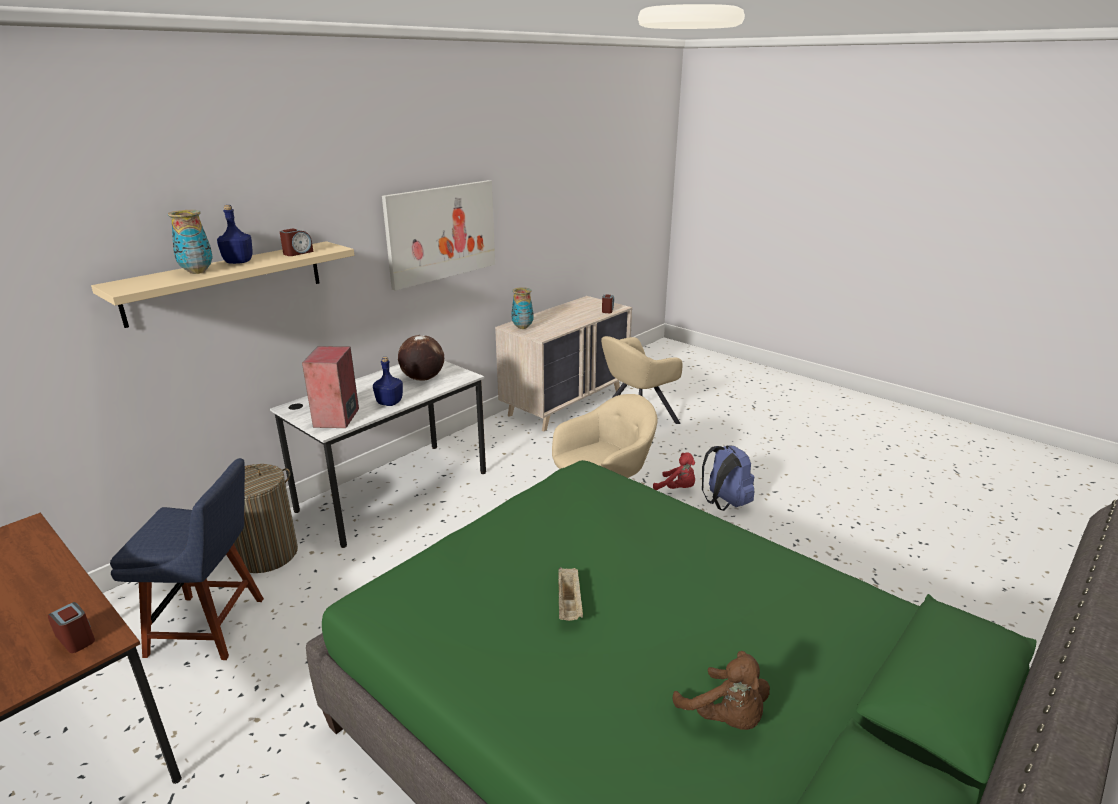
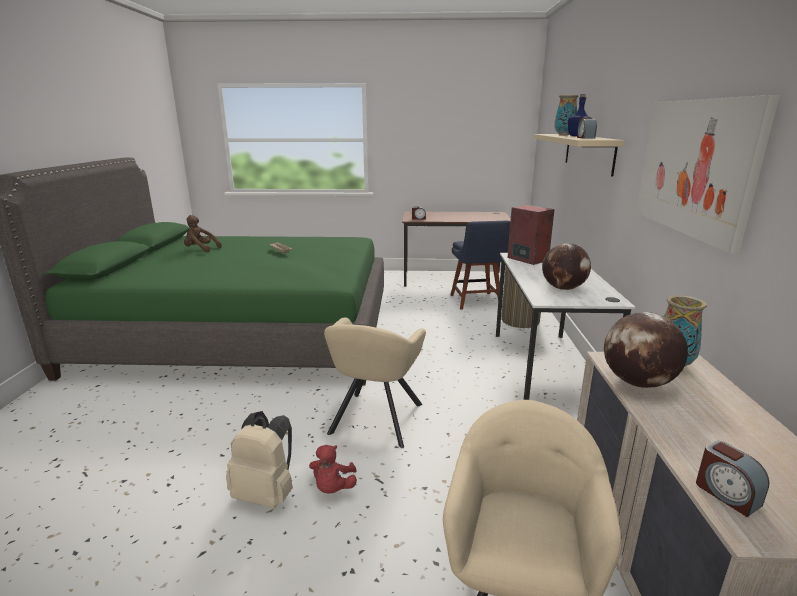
camera: 140 degrees right, 5 degrees down
(212, 627) = (476, 302): blue chair -> blue chair turned 60 degrees counterclockwise
(389, 403) = (528, 271): blue bottle -> none
(556, 328) = (638, 383): none -> globe
(677, 488) = (333, 488): red plush toy -> red plush toy turned 75 degrees counterclockwise
(724, 503) = (266, 494): blue backpack -> beige backpack

